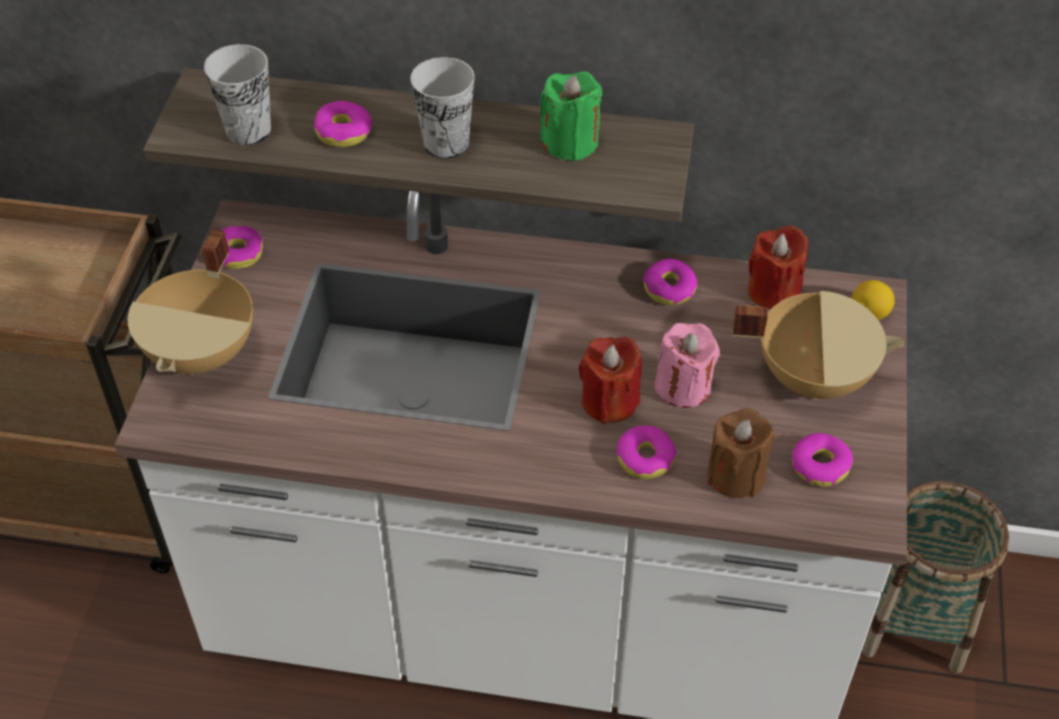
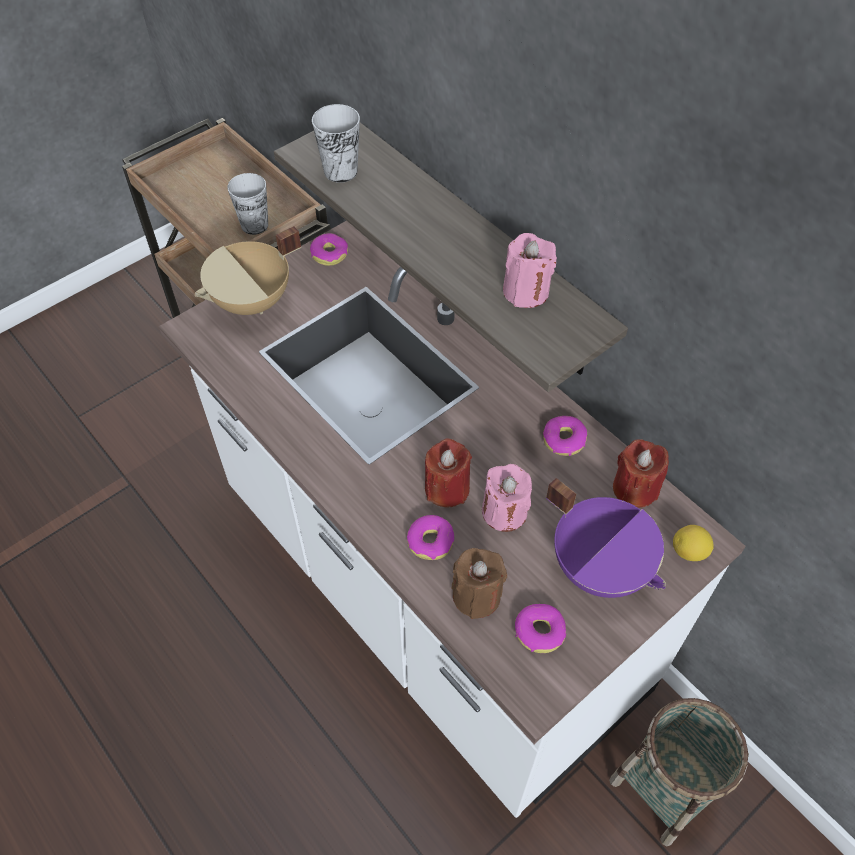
camera: 40 degrees right, 5 degrees up
(343, 132) = (393, 203): donut -> none
(446, 143) = (446, 246): cup -> cup (254, 225)
(570, 142) = (526, 291): green candle -> pink candle
(812, 375) = (601, 566): beige cooking pot -> purple cooking pot

